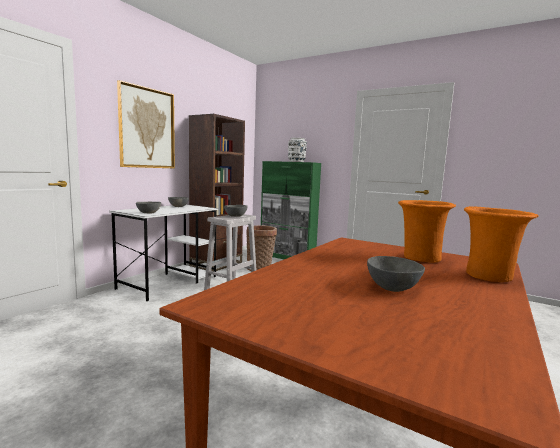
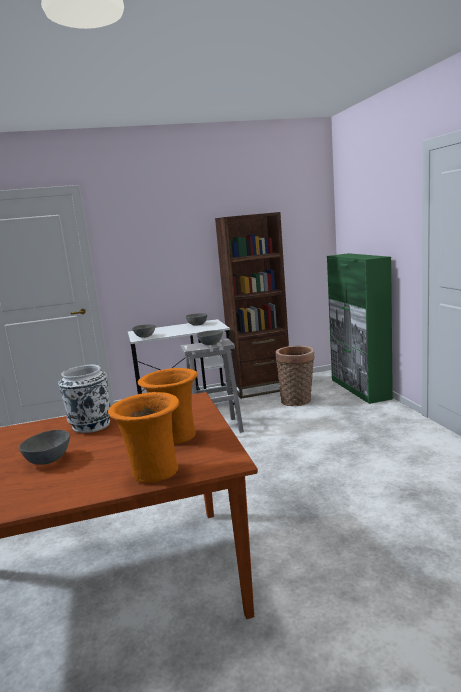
camera: 45 degrees right, 5 degrees up
(147, 128) = (163, 245): picture -> none
(296, 162) = (360, 256): white vase -> white vase (91, 426)

